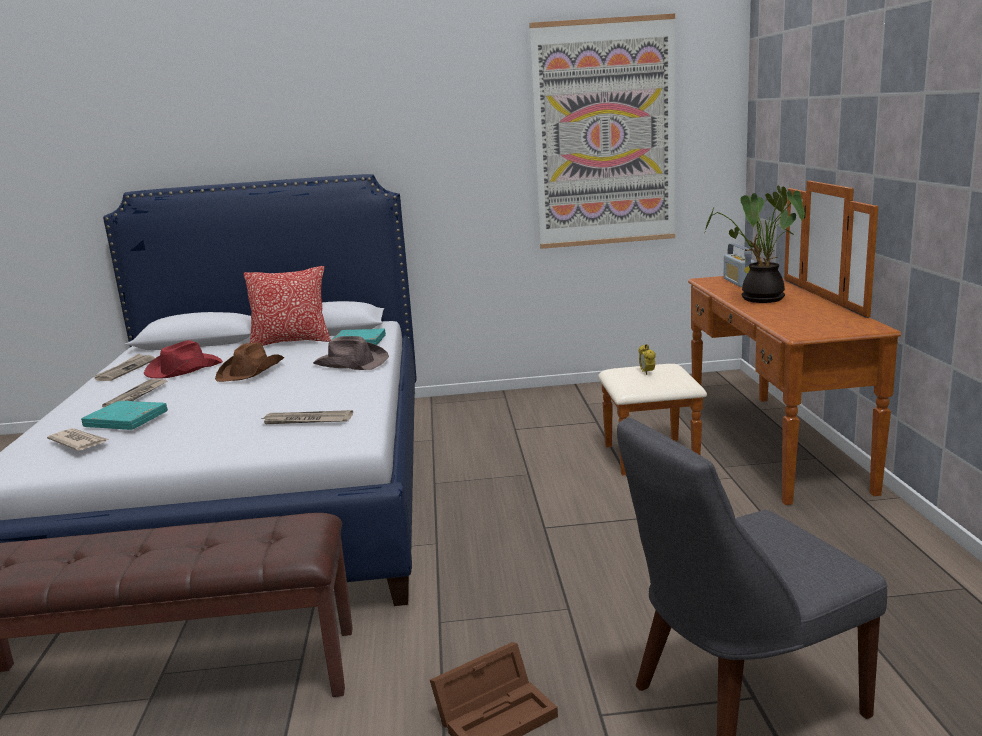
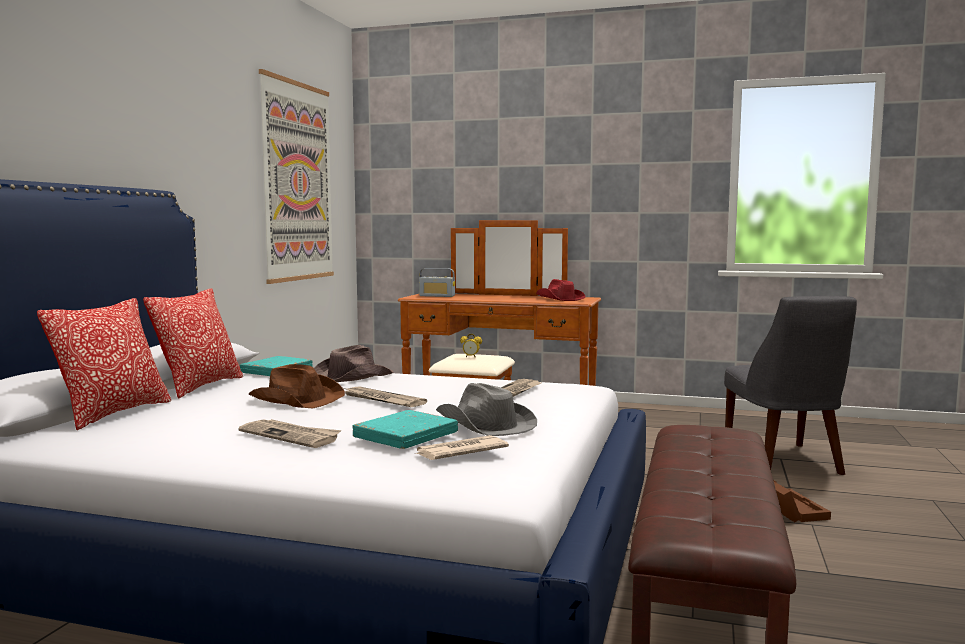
camera: 70 degrees left, 10 degrees down
(125, 370) = (113, 444): newspaper -> newspaper (382, 400)
(173, 434) = (484, 425): none -> grey hat
(183, 369) = (205, 420): red hat -> red hat (560, 299)
(203, 349) = (113, 413): none -> pillow
(758, 299) = (489, 298): potted plant -> none

